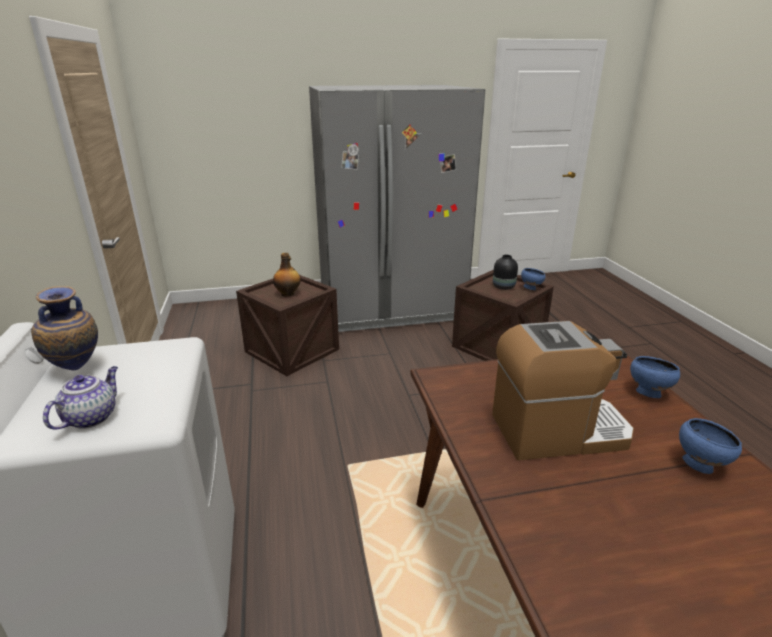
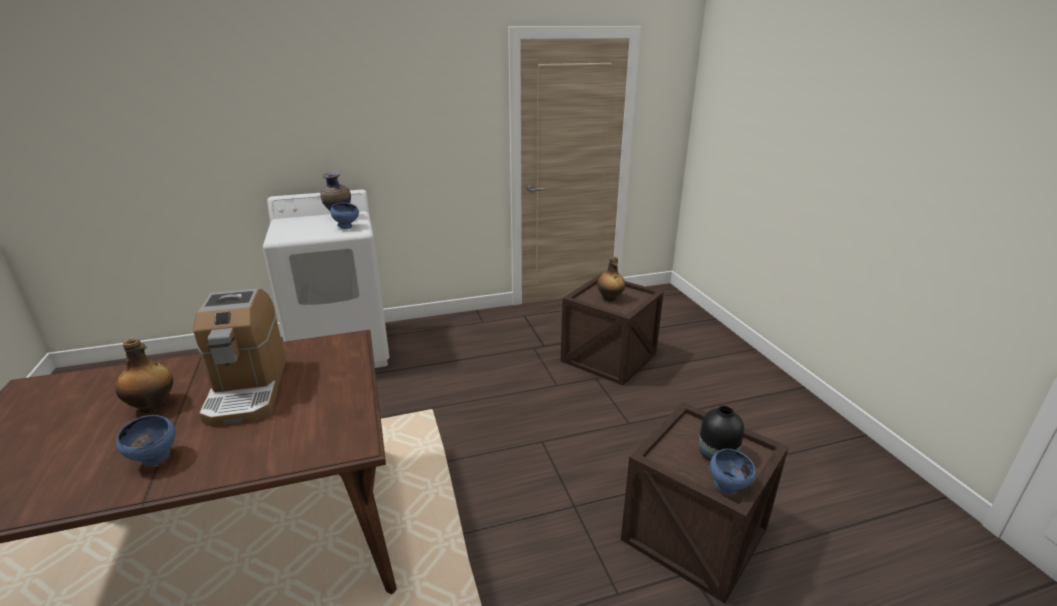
camera: 85 degrees right, 0 degrees up
(91, 417) = (291, 227): teapot -> none
(390, 307) = (760, 416): grey fridge -> none
(620, 505) = (153, 406): none -> bottle
(647, 393) = (272, 456): blue bowl -> blue bowl (347, 227)

